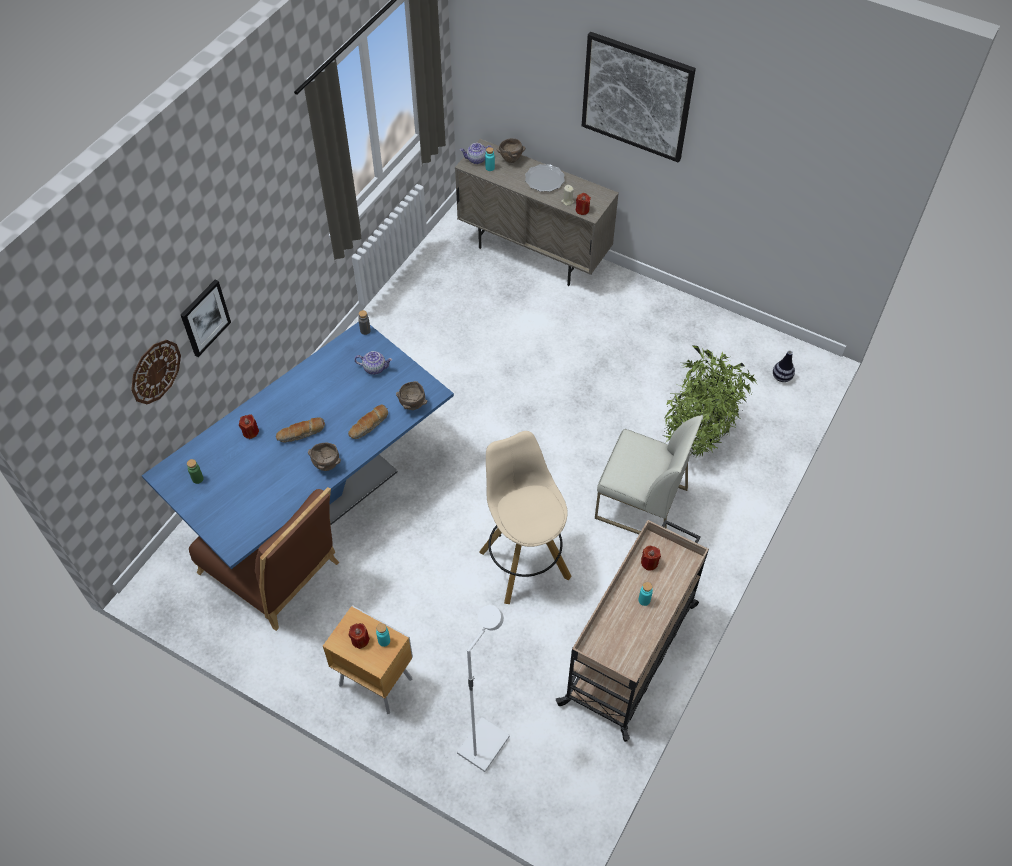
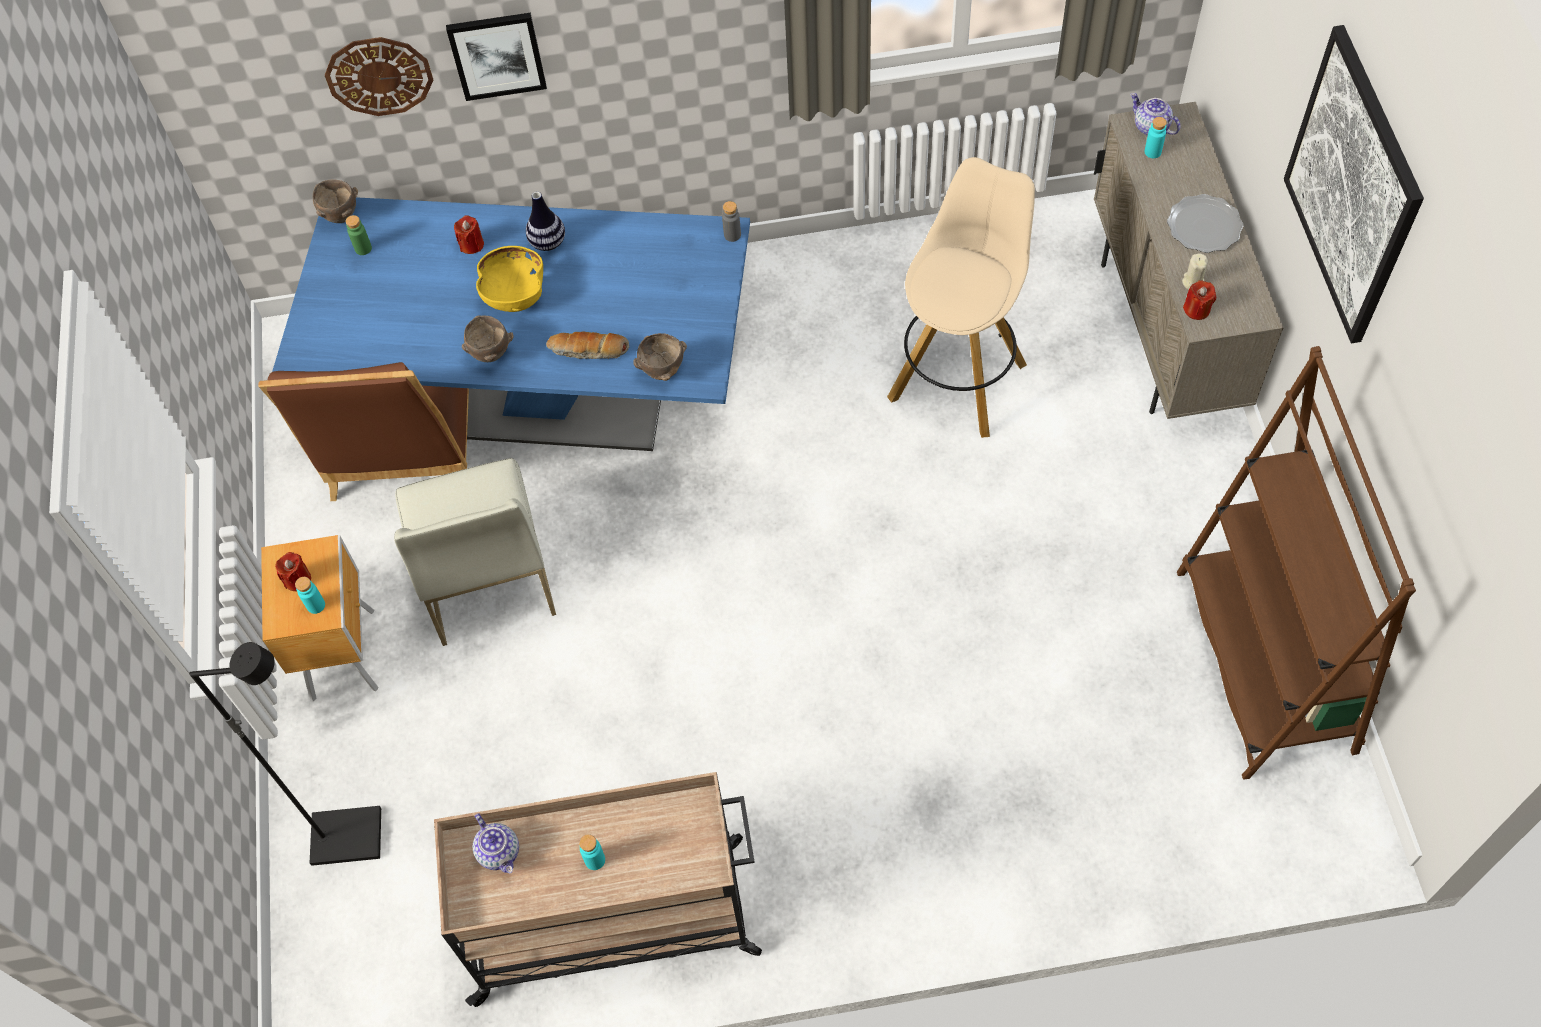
camera: 55 degrees right, 5 degrees up
(301, 434) = (514, 294): bread -> yellow bowl
(375, 368) = (683, 289): teapot -> teapot (499, 852)
(482, 744) = (348, 835): white floor lamp -> black floor lamp
(511, 159) = (1197, 163): brown bowl -> brown bowl (341, 217)
(524, 563) = (643, 692): beige stool -> beige stool (958, 379)
(640, 504) = (862, 767): white chair -> white chair (485, 576)
(649, 563) = (661, 825): red candle -> none
(698, 436) = (1049, 762): potted plant -> none
(717, 334) = (1264, 661): none -> brown bookcase
(781, 377) = (1275, 804): vase -> vase (547, 242)

